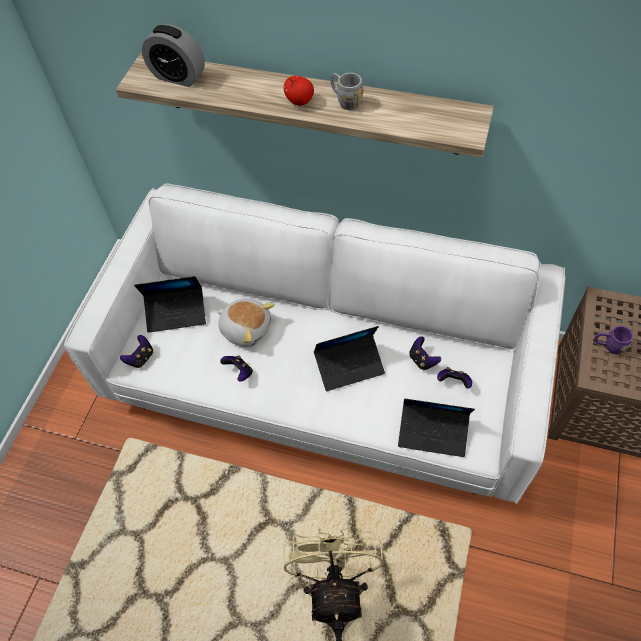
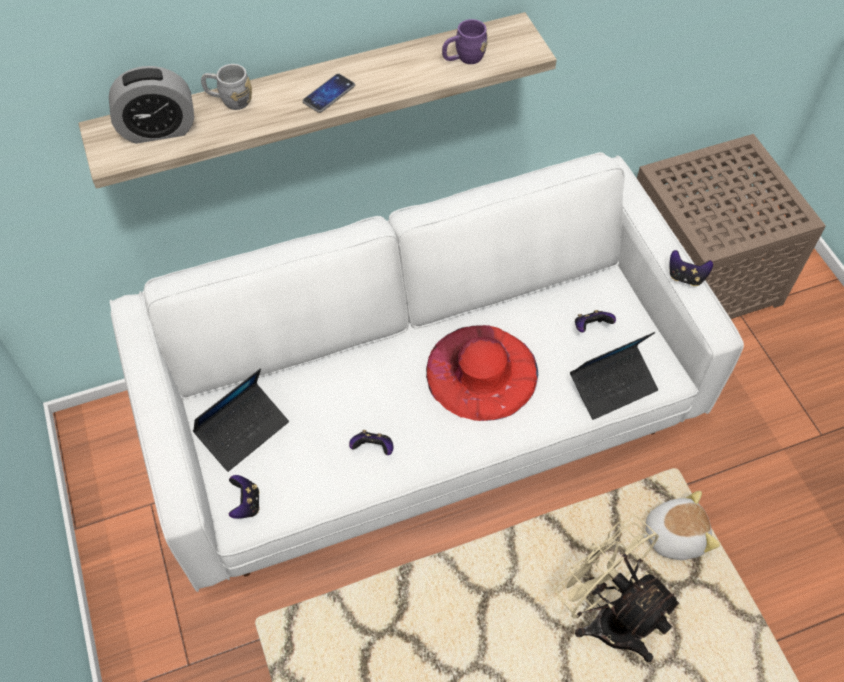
camera: 40 degrees left, 0 degrees up
(246, 328) = (338, 399): plush toy -> plush toy (673, 534)
(299, 101) = (329, 94): apple -> phone
(345, 101) = (377, 72): grey mug -> grey mug (229, 100)
(349, 366) = (481, 372): laptop -> red hat
(422, 360) = (545, 323): game controller -> game controller (685, 277)
(609, 346) = (701, 211): purple mug -> purple mug (463, 58)

